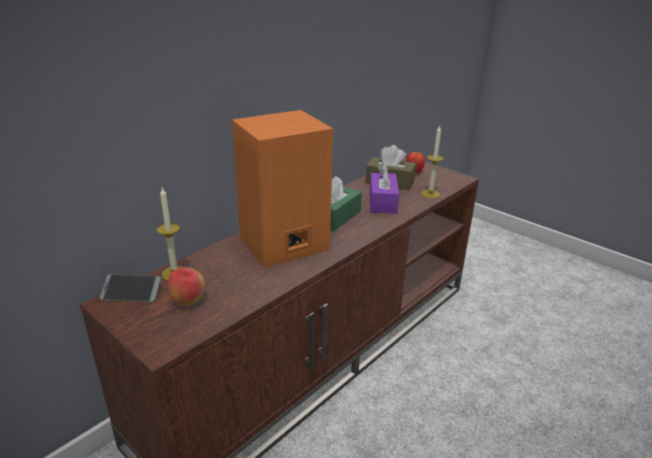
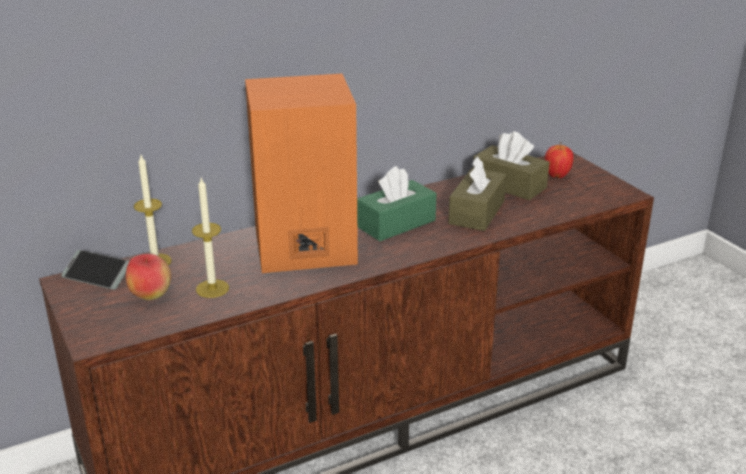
camera: 20 degrees right, 0 degrees up
(382, 202) = (476, 212): purple tissue box -> brown tissue box
(430, 194) = (556, 210): candle -> candle (212, 288)

